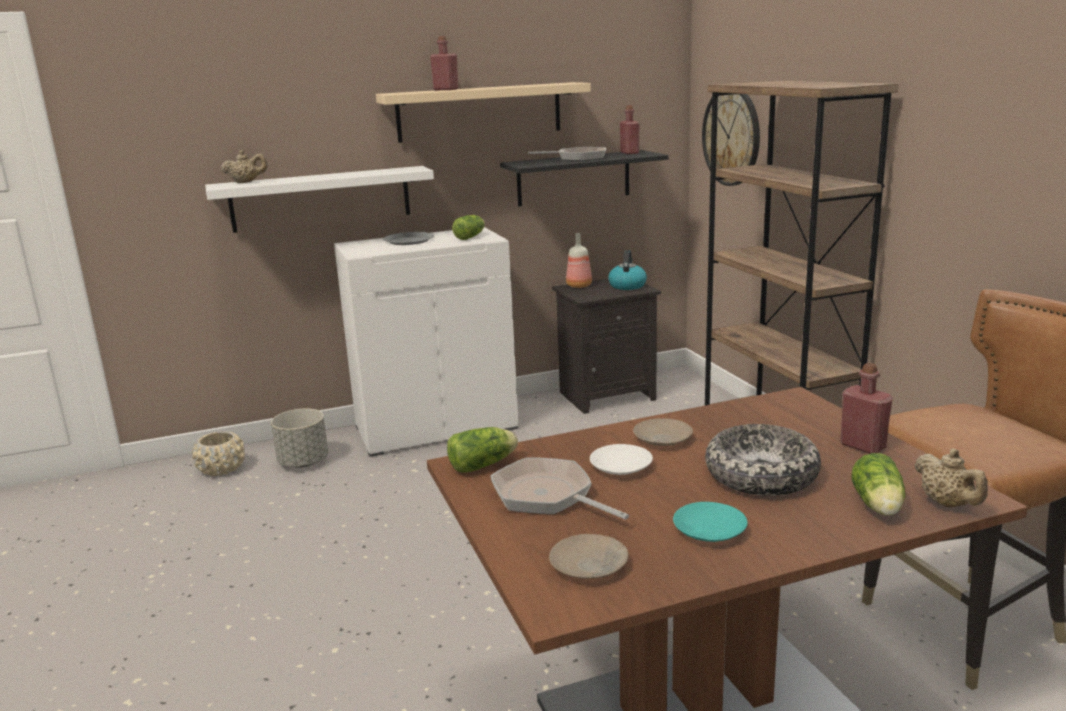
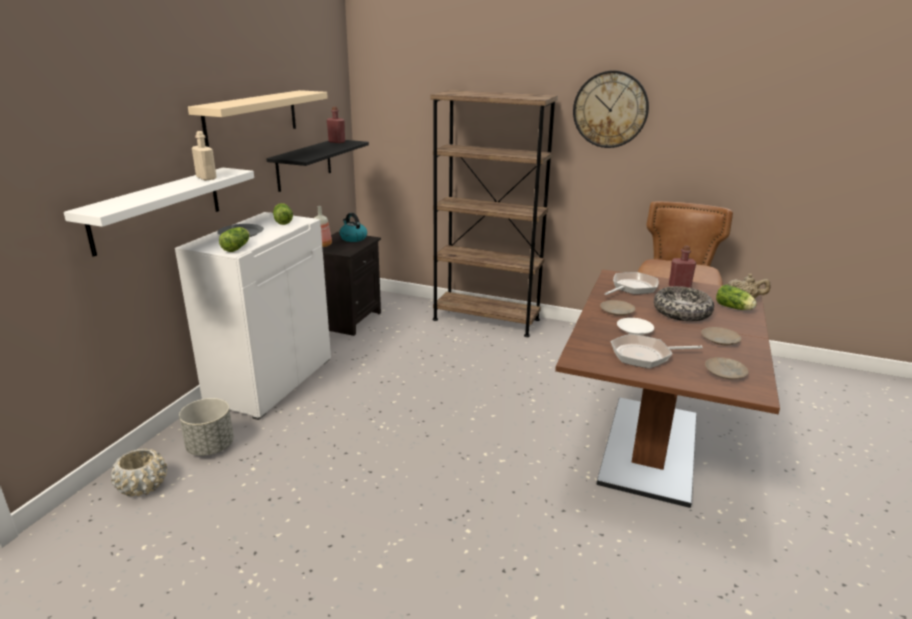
camera: 50 degrees left, 5 degrees up
(246, 182) = (112, 203): beige teapot -> none
(373, 172) = (206, 178): none -> beige bottle
(445, 89) = (240, 100): red bottle -> none
(485, 464) = (586, 355): lettuce -> lettuce (237, 247)
(578, 158) = (316, 149): frying pan -> frying pan (632, 288)
(709, 530) = (720, 340): turquoise plate -> beige plate
(731, 136) = (402, 126): wall clock -> wall clock (610, 109)

